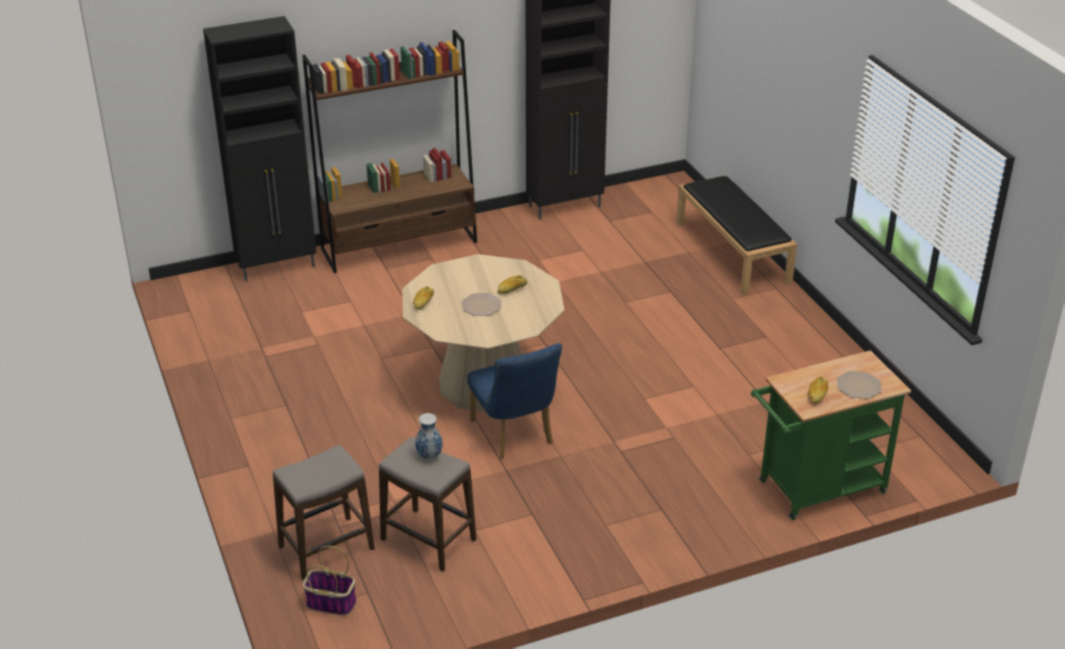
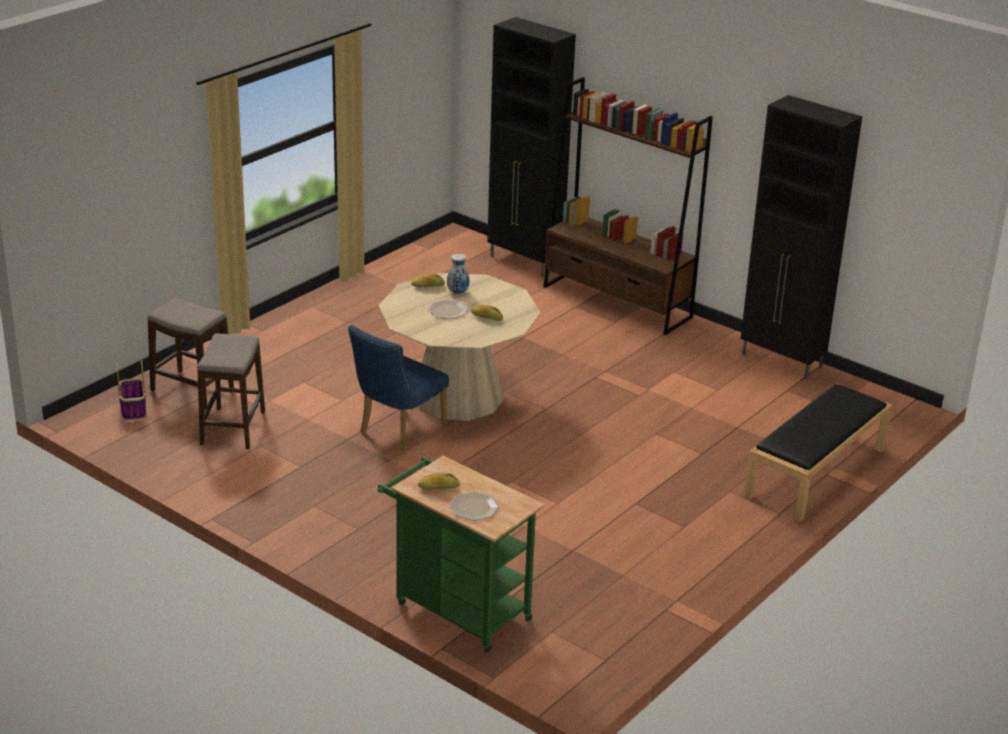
camera: 60 degrees right, 5 degrees down
(429, 455) = (238, 349): vase -> vase (457, 292)

